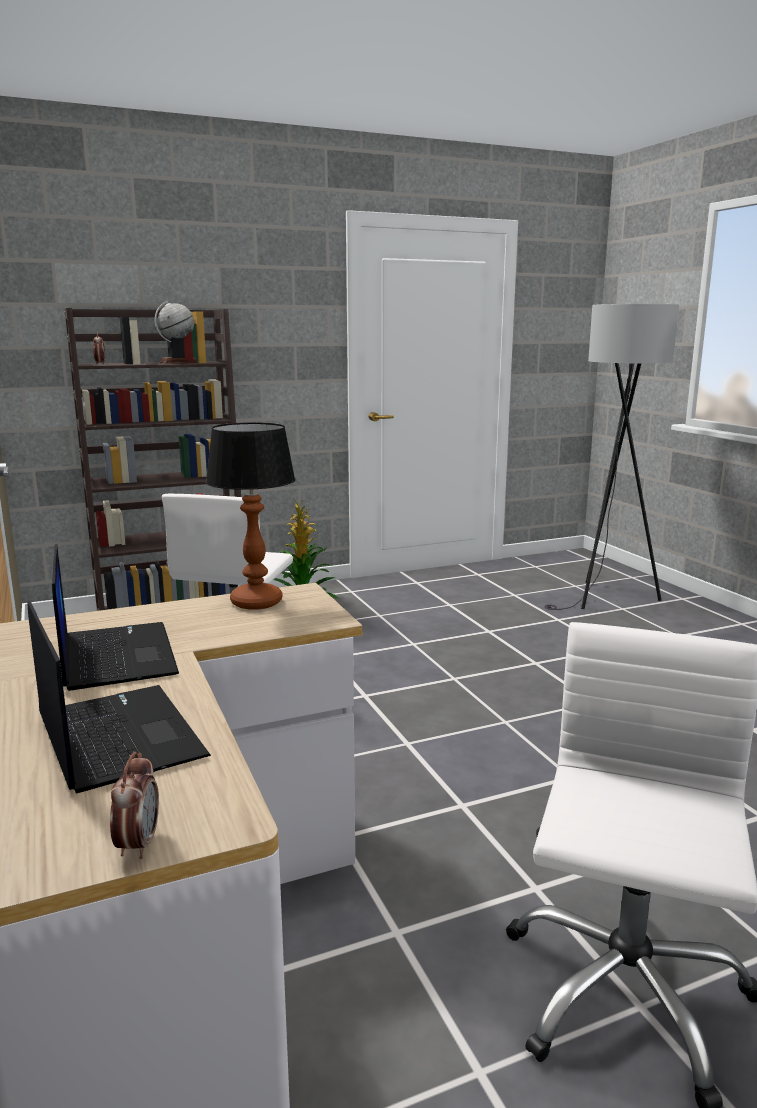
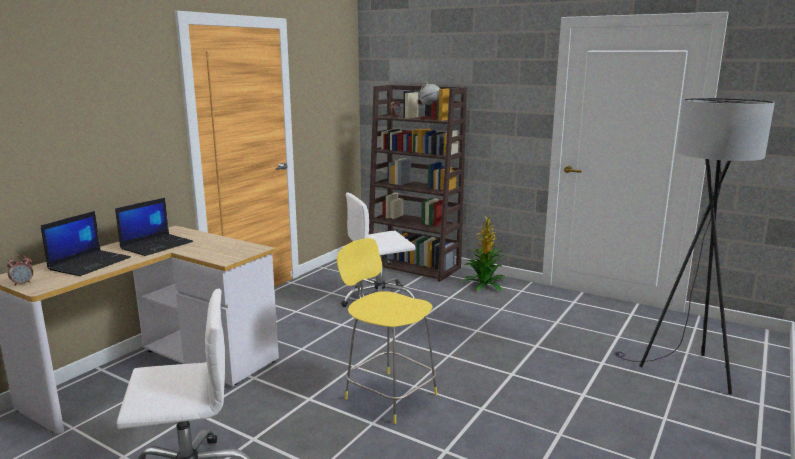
camera: 55 degrees right, 0 degrees up
(256, 602) = (234, 246): table lamp -> none
(511, 744) = (388, 395): none -> yellow stool

